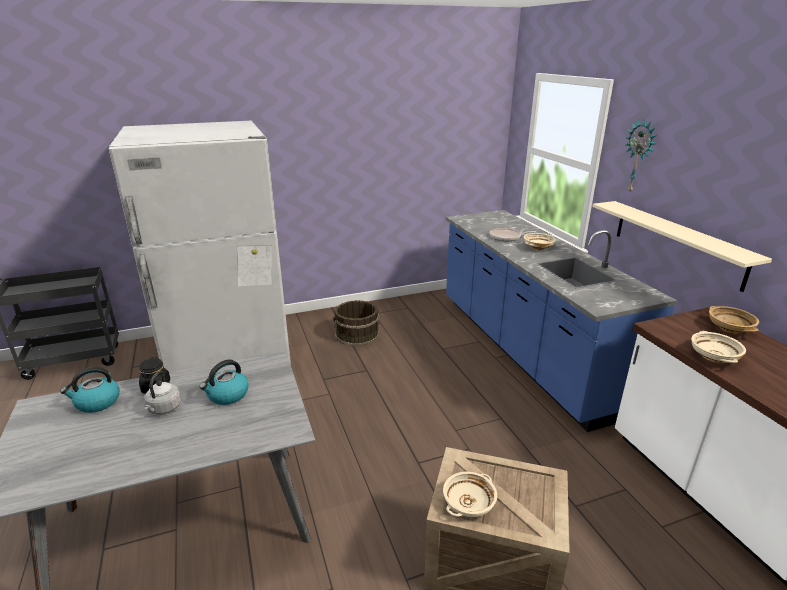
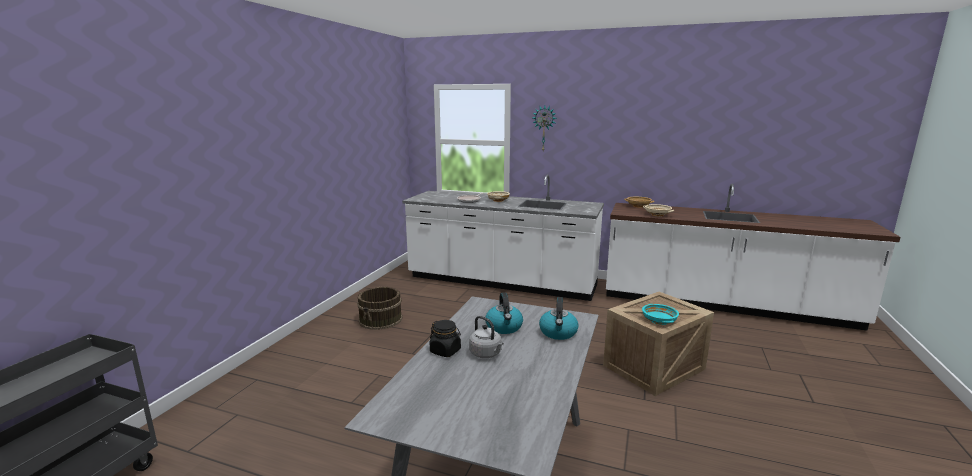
camera: 50 degrees left, 10 degrees down
(97, 402) = (427, 381): kettle -> kettle (558, 333)
(228, 353) = (287, 383): white fridge -> none
(468, 504) = (659, 321): beige bowl -> turquoise bowl
(525, 350) = (501, 282): blue counter -> white counter
(677, 243) = (584, 173): beige shelf -> none

